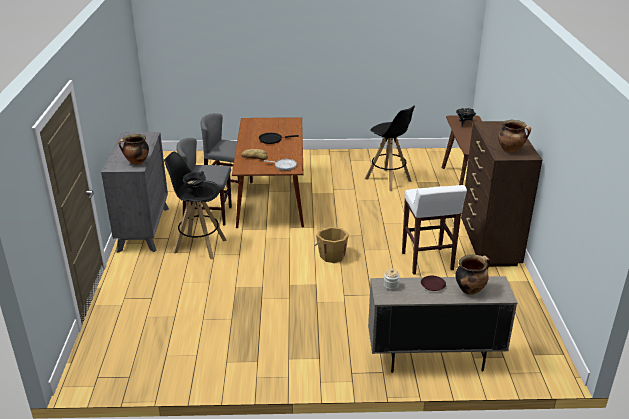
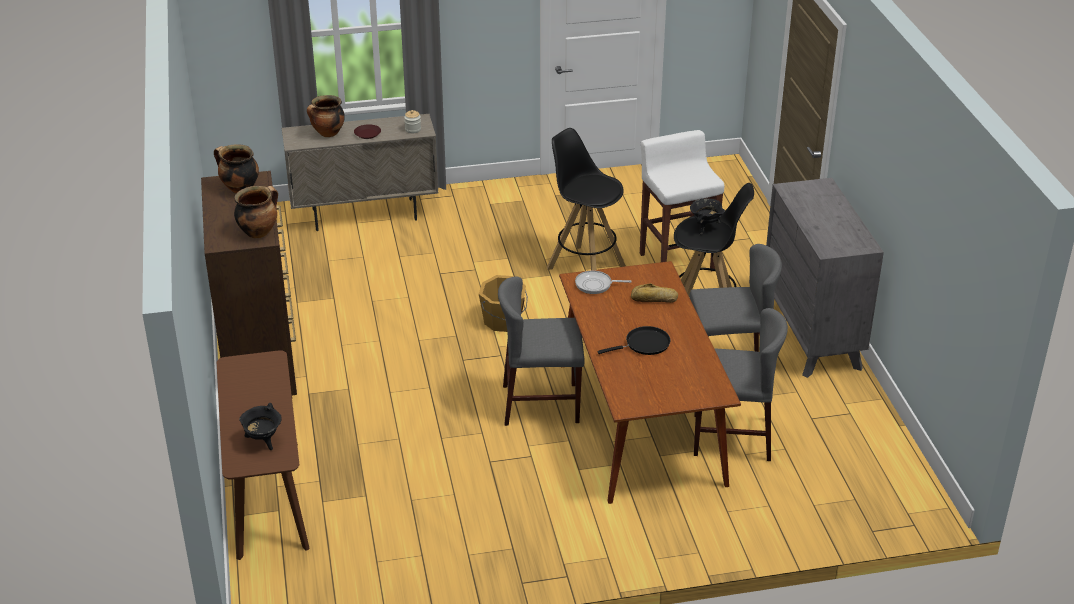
camera: 170 degrees right, 5 degrees up
(136, 162) = (797, 196): cooking pot -> cooking pot (259, 232)
(321, 209) = (540, 404): none -> grey chair
(388, 180) = (424, 494): black stool -> black stool (585, 266)
(427, 262) = (361, 326): white stool -> white stool (676, 261)

